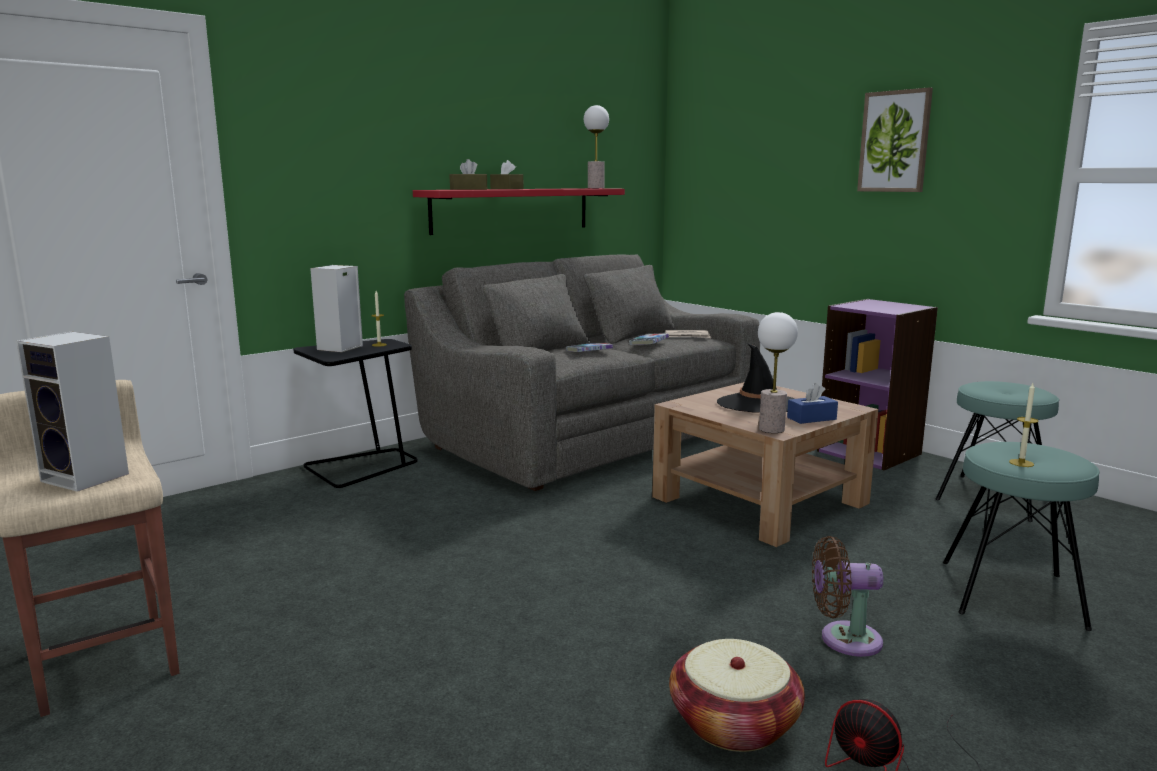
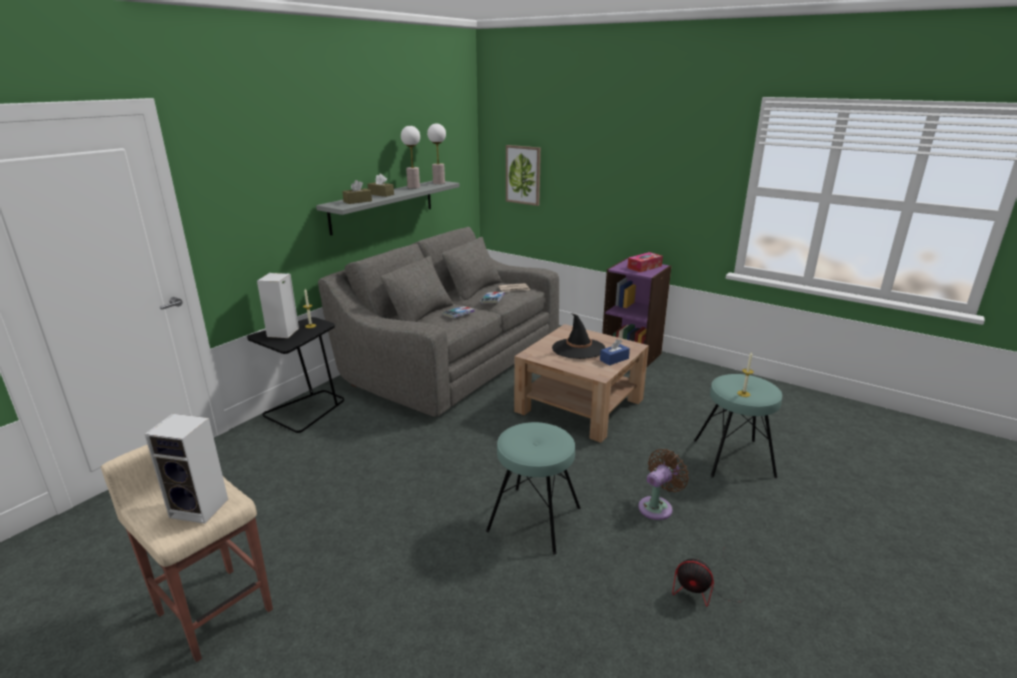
camera: 15 degrees left, 10 degrees up
(512, 210) = (383, 206): red shelf -> grey shelf
(733, 723) = (618, 576): basket -> none
(771, 429) = (595, 373): table lamp -> table lamp (413, 187)
(844, 639) = (657, 506): brown fan -> brown fan turned 150 degrees clockwise
(891, 306) = (644, 267): none -> tissue box
(894, 141) = (643, 157): picture -> picture (523, 175)
(993, 497) = (708, 384): turquoise stool -> turquoise stool (534, 519)

